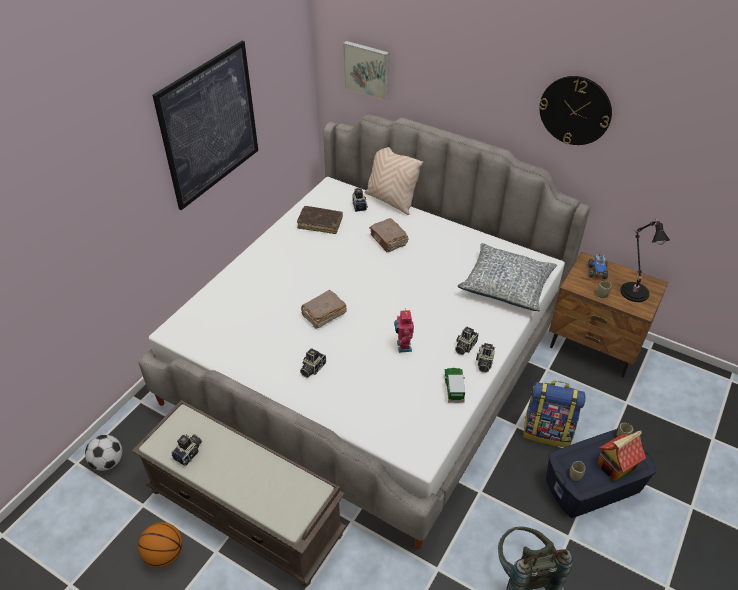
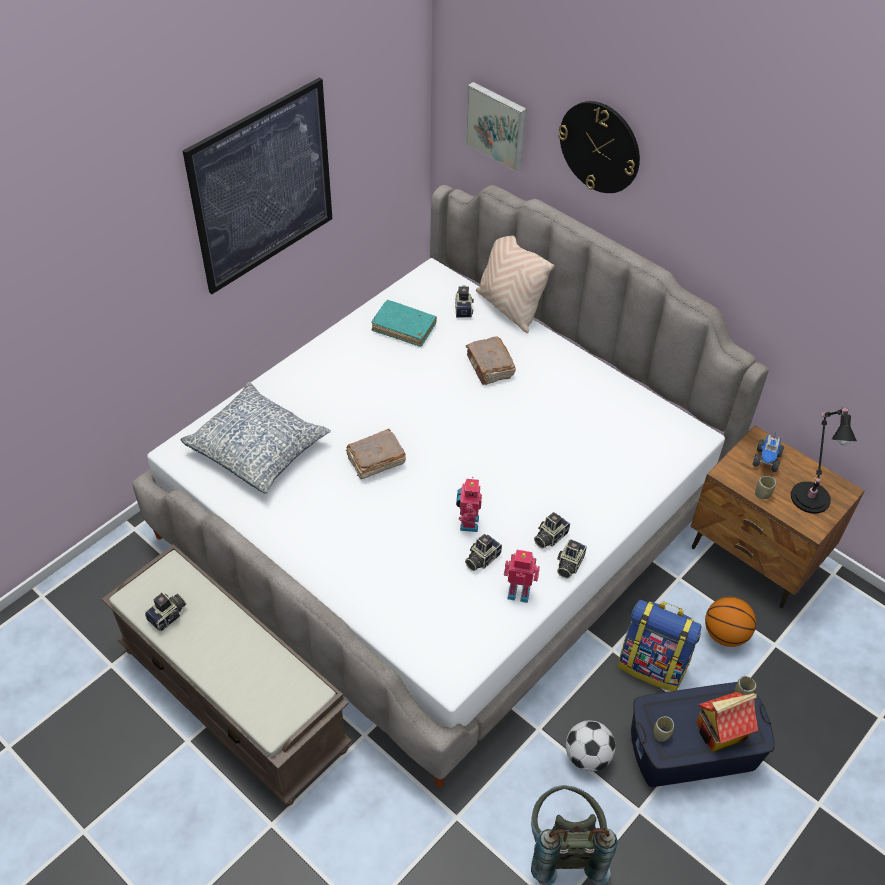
camera: 10 degrees right, 5 degrees up
(108, 462) = (80, 602): football -> football (587, 756)
(164, 554) = (125, 731): basketball -> basketball (725, 634)
(312, 368) = (342, 533): camera -> camera (481, 558)
(320, 223) = (404, 328): brown book -> turquoise book
(454, 387) = (519, 591): toy car -> toy robot
(506, 285) = (632, 459): pillow -> pillow (258, 448)
(575, 110) = (759, 237): wall clock -> wall clock (600, 147)

